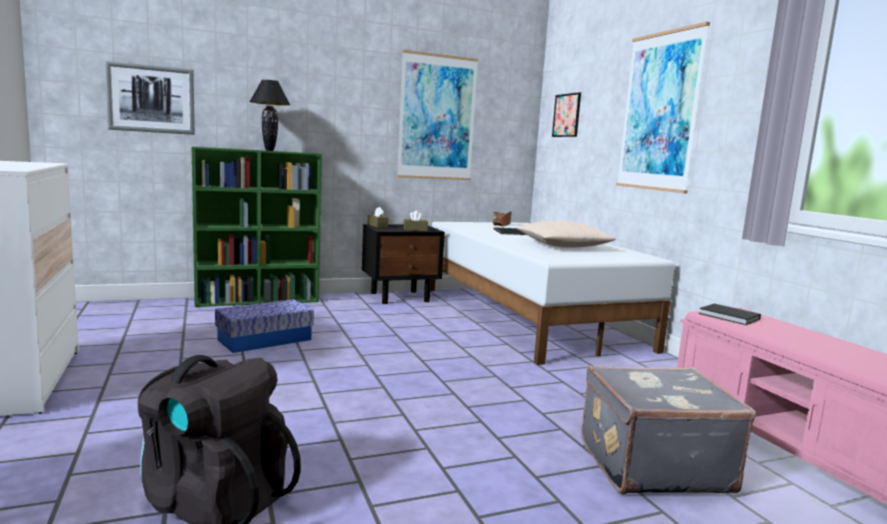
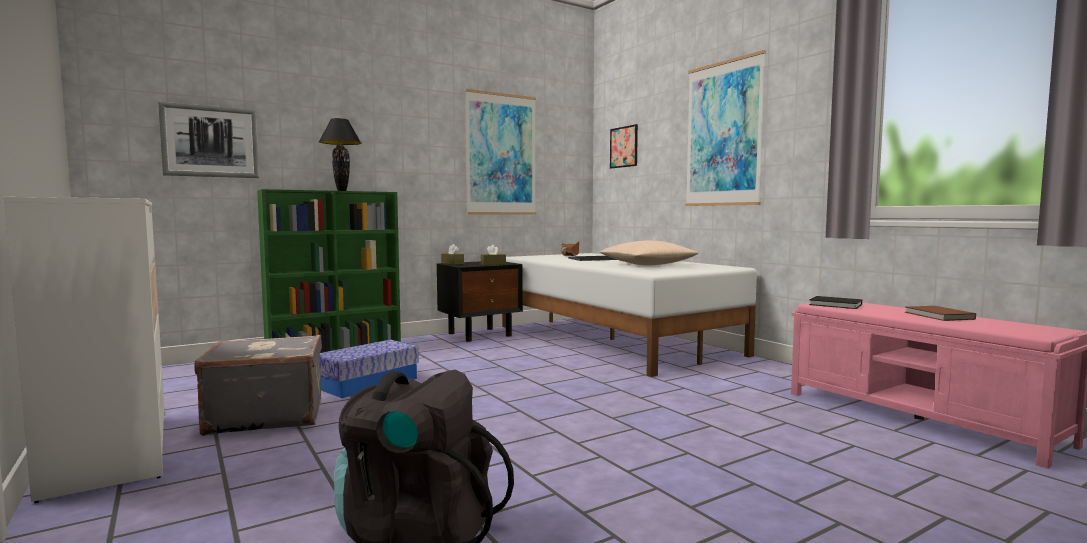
camera: 10 degrees left, 5 degrees down
(651, 464) = (810, 443): grey suitcase -> grey suitcase (266, 416)
(832, 345) = (939, 316): none -> brown book

